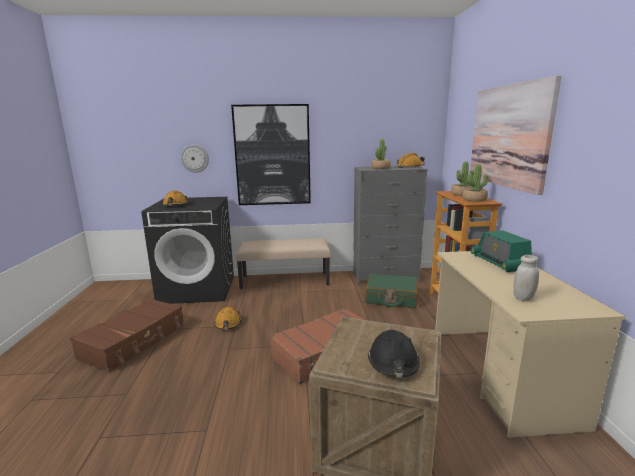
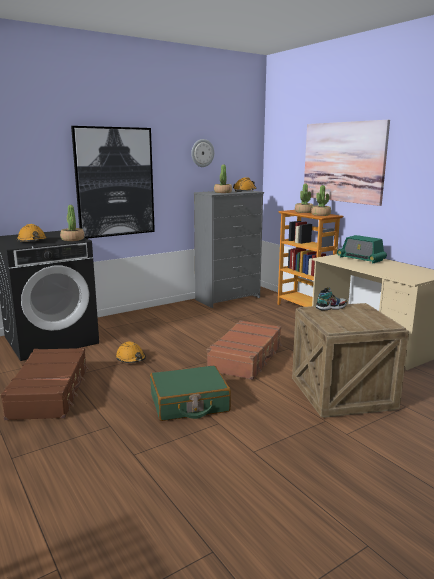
camera: 30 degrees left, 0 degrees up
(195, 158) = (28, 187): wall clock -> wall clock (202, 153)
(205, 206) = (72, 239): none -> potted plant
(285, 280) = (138, 316): beige bench -> none
(379, 327) = (331, 307): none -> shoe
(391, 298) = (251, 313): green suitcase -> green suitcase (189, 403)
(393, 363) = (366, 321): black hard hat -> none
(523, 298) = (401, 274): white jar -> none

